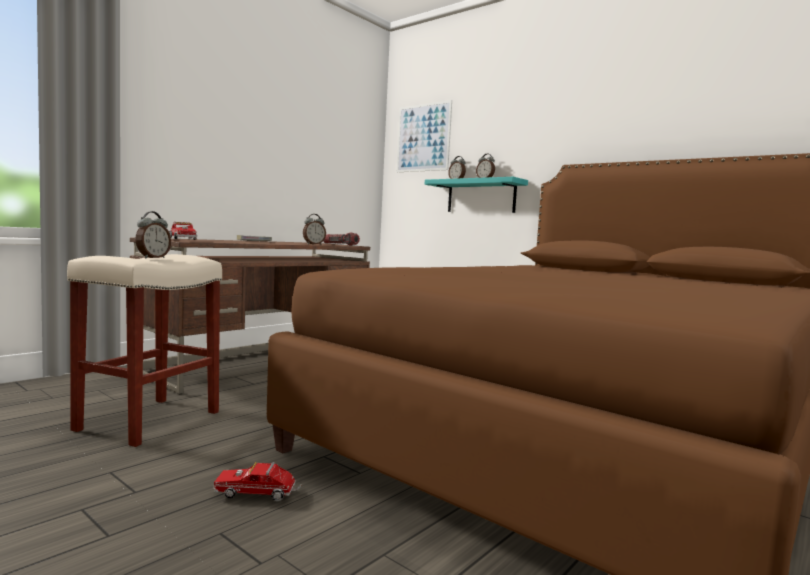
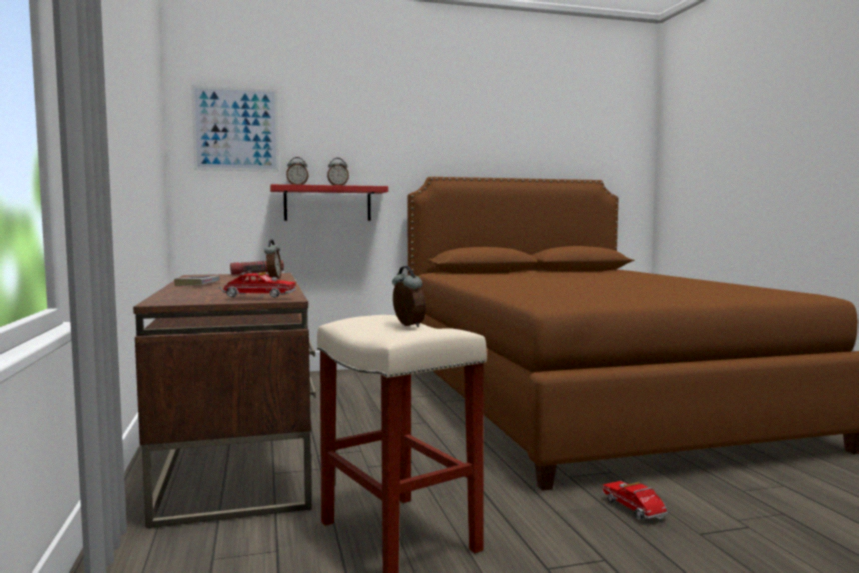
camera: 55 degrees left, 0 degrees up
(259, 494) = (636, 511): toy truck -> toy truck turned 120 degrees clockwise
(481, 196) = (327, 203): turquoise shelf -> red shelf

